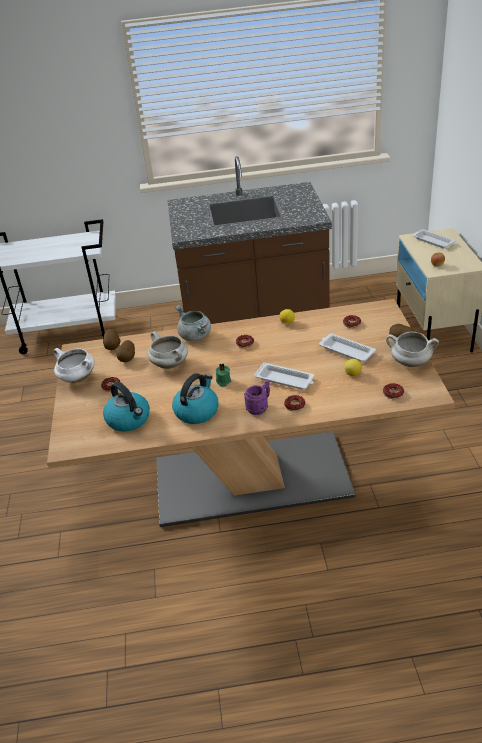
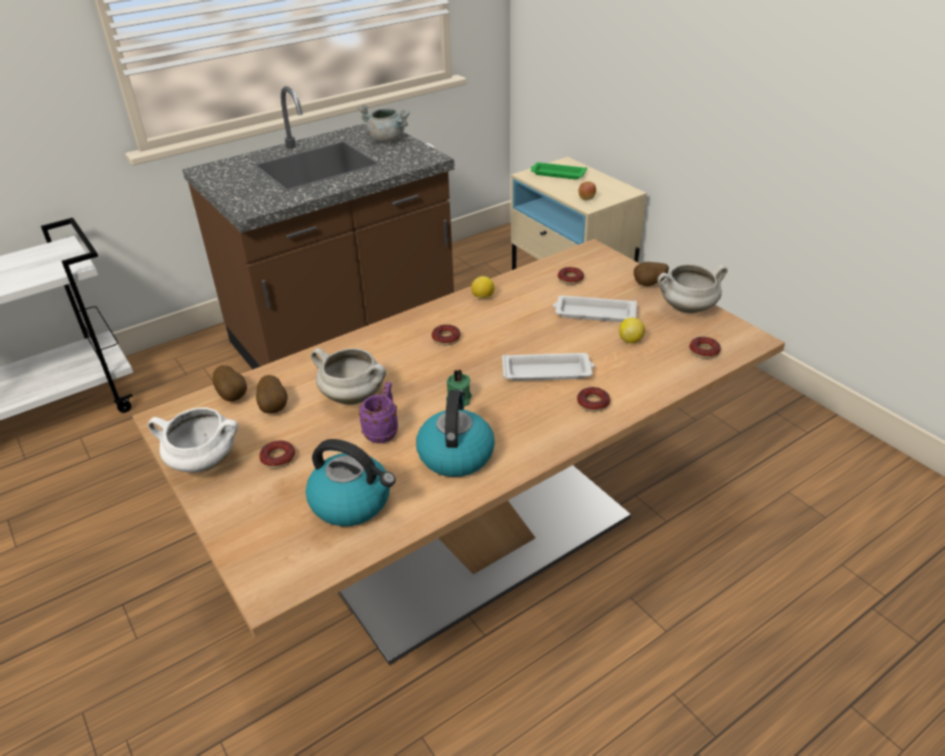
camera: 30 degrees left, 0 degrees up
(195, 336) = (361, 346): grey cooking pot -> grey cooking pot (387, 139)
(259, 408) = (546, 421): purple mug -> purple mug (383, 430)
(432, 241) = (557, 174): white tray -> green tray

